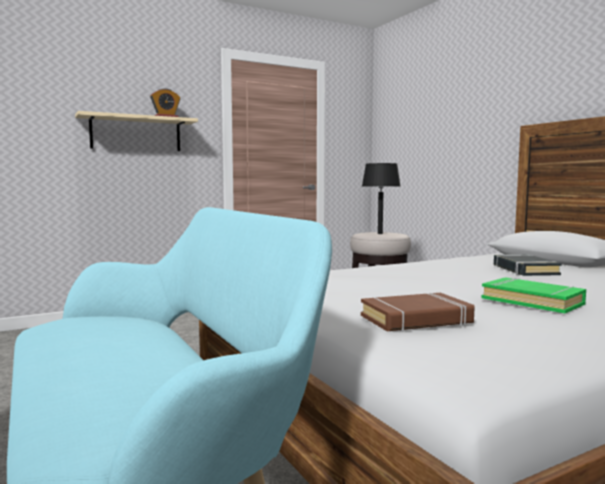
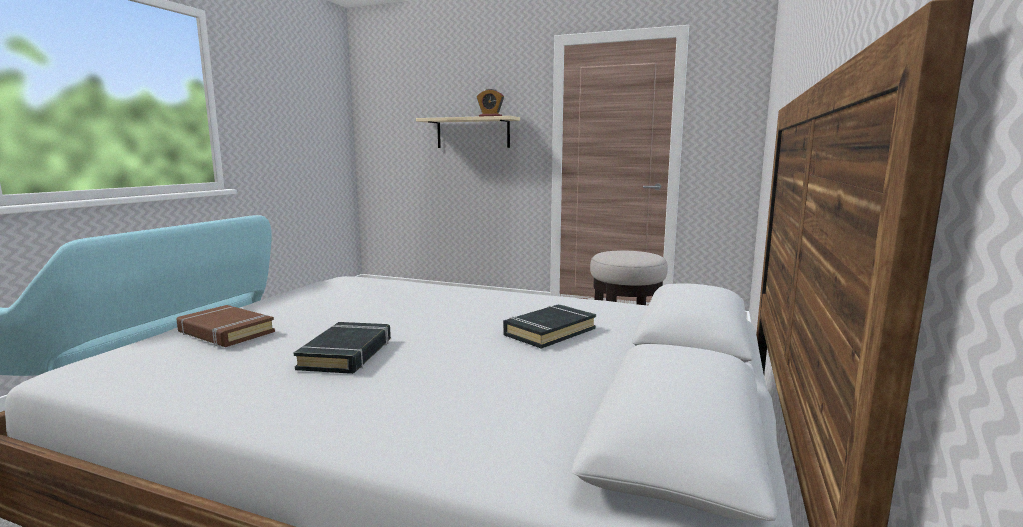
camera: 50 degrees right, 5 degrees up
(380, 233) = (618, 255): black table lamp -> none
(532, 301) = (347, 354): green book -> black book

